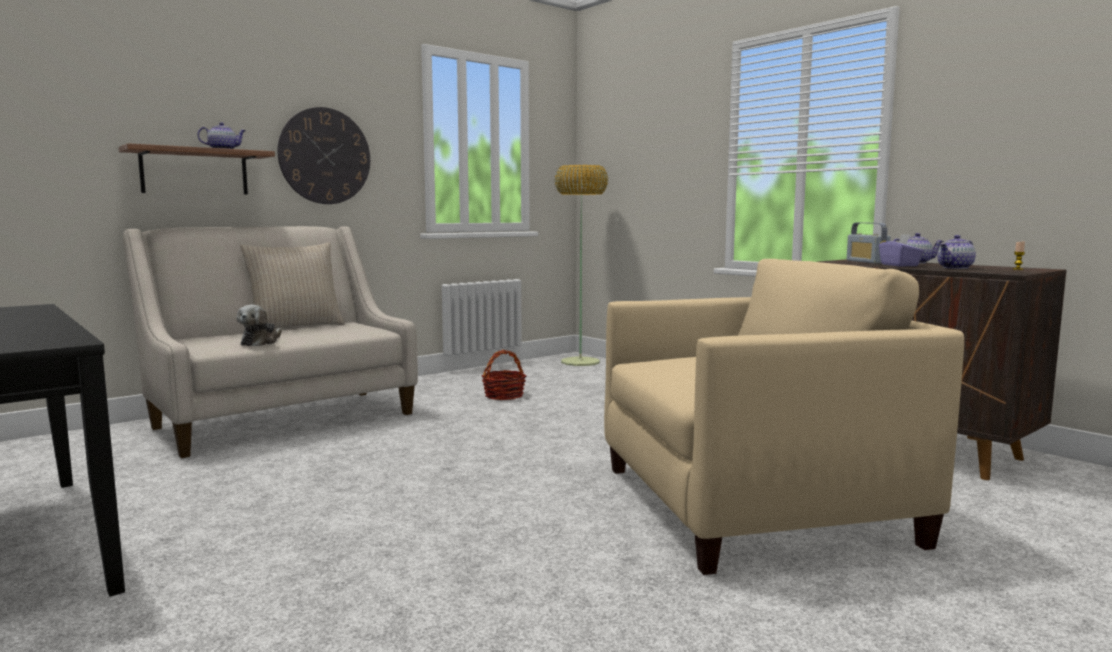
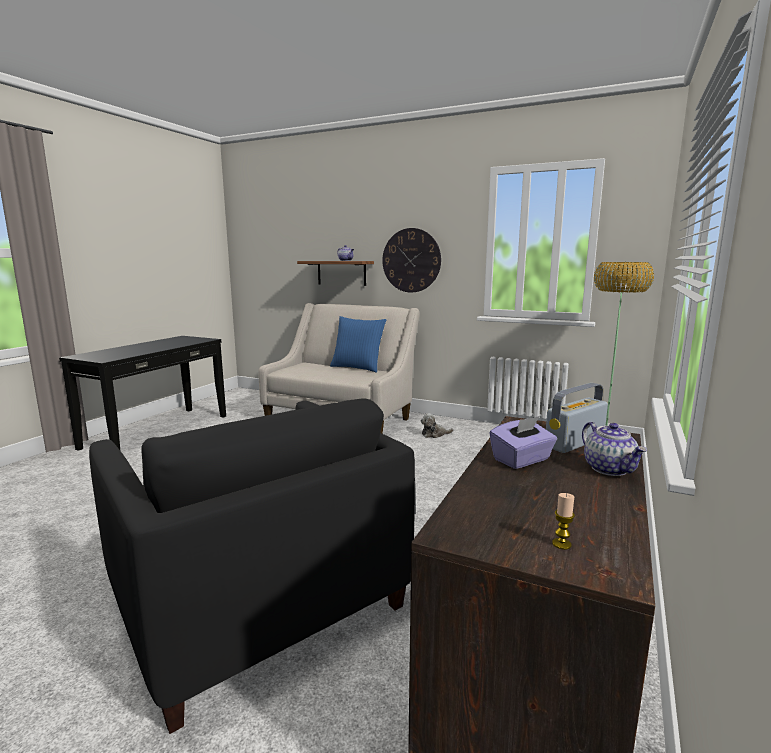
camera: 65 degrees right, 5 degrees up
(260, 342) = (305, 373): plush toy -> plush toy (434, 434)
(295, 327) = (357, 368): beige pillow -> blue pillow
(504, 395) = (454, 453): basket -> none
(750, 504) = (258, 600): beige armchair -> black armchair
(955, 268) = (518, 493): teapot -> none

